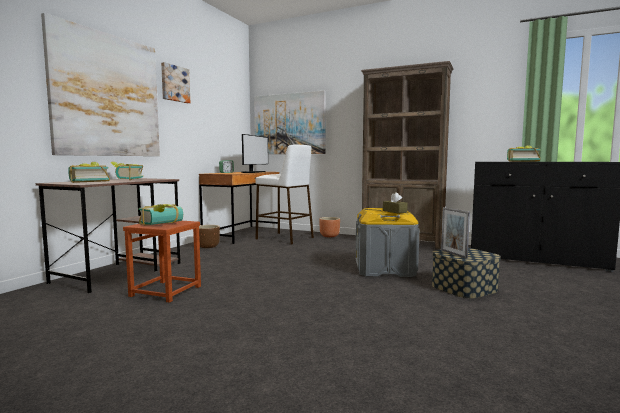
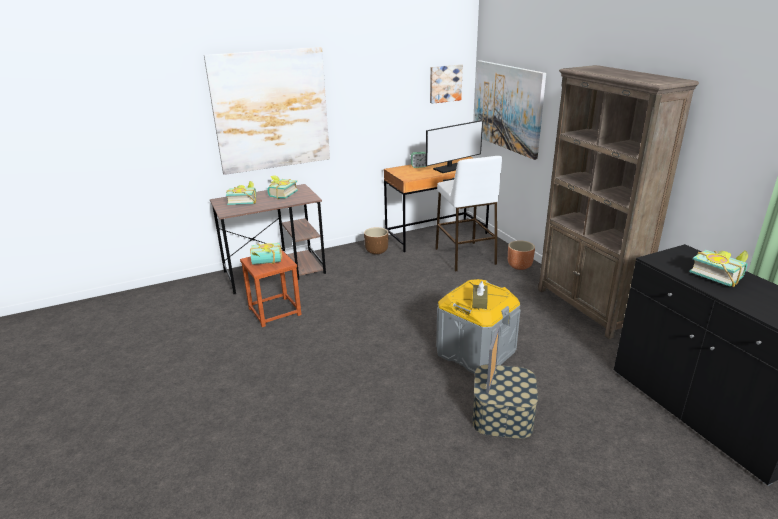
camera: 40 degrees right, 20 degrees up
(174, 83) = (351, 76): picture -> picture (445, 83)

